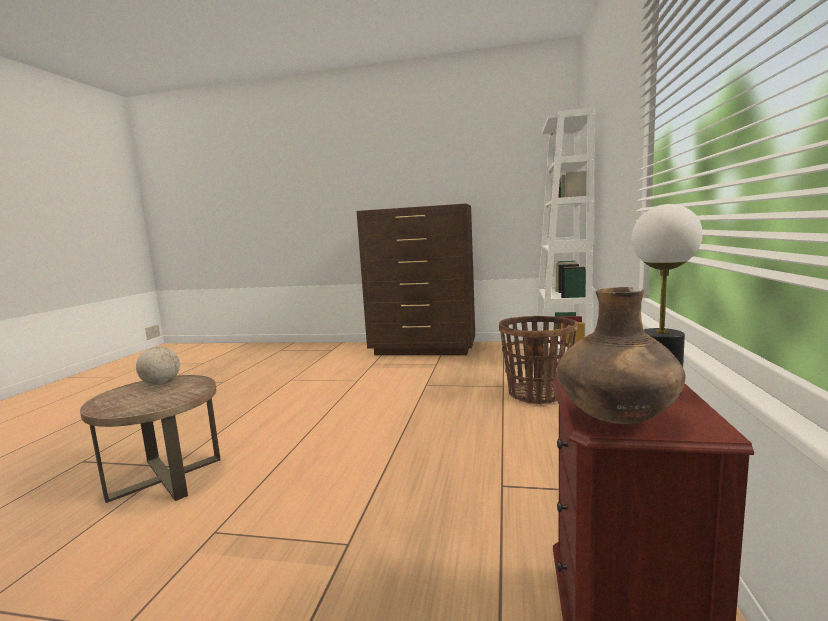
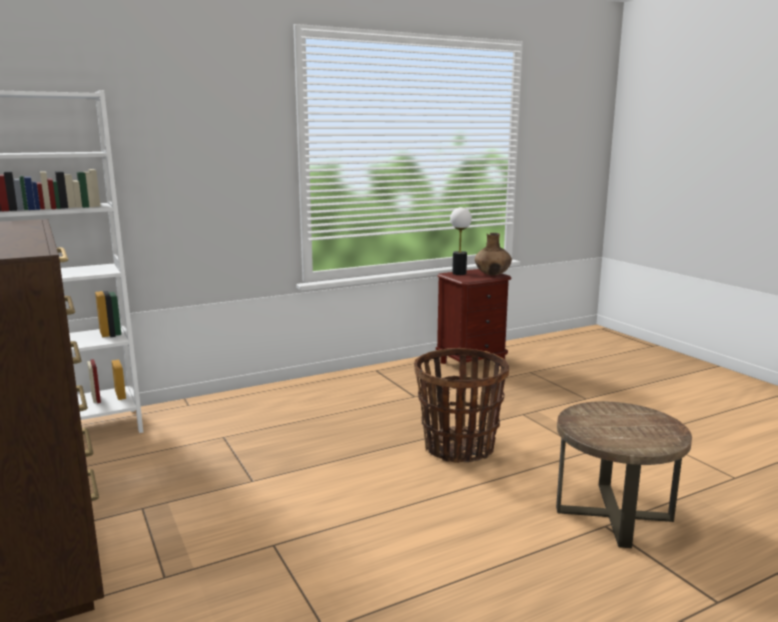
camera: 130 degrees left, 5 degrees up
(160, 384) = (612, 436): globe -> none
(537, 394) = (238, 417): basket -> basket (459, 448)

